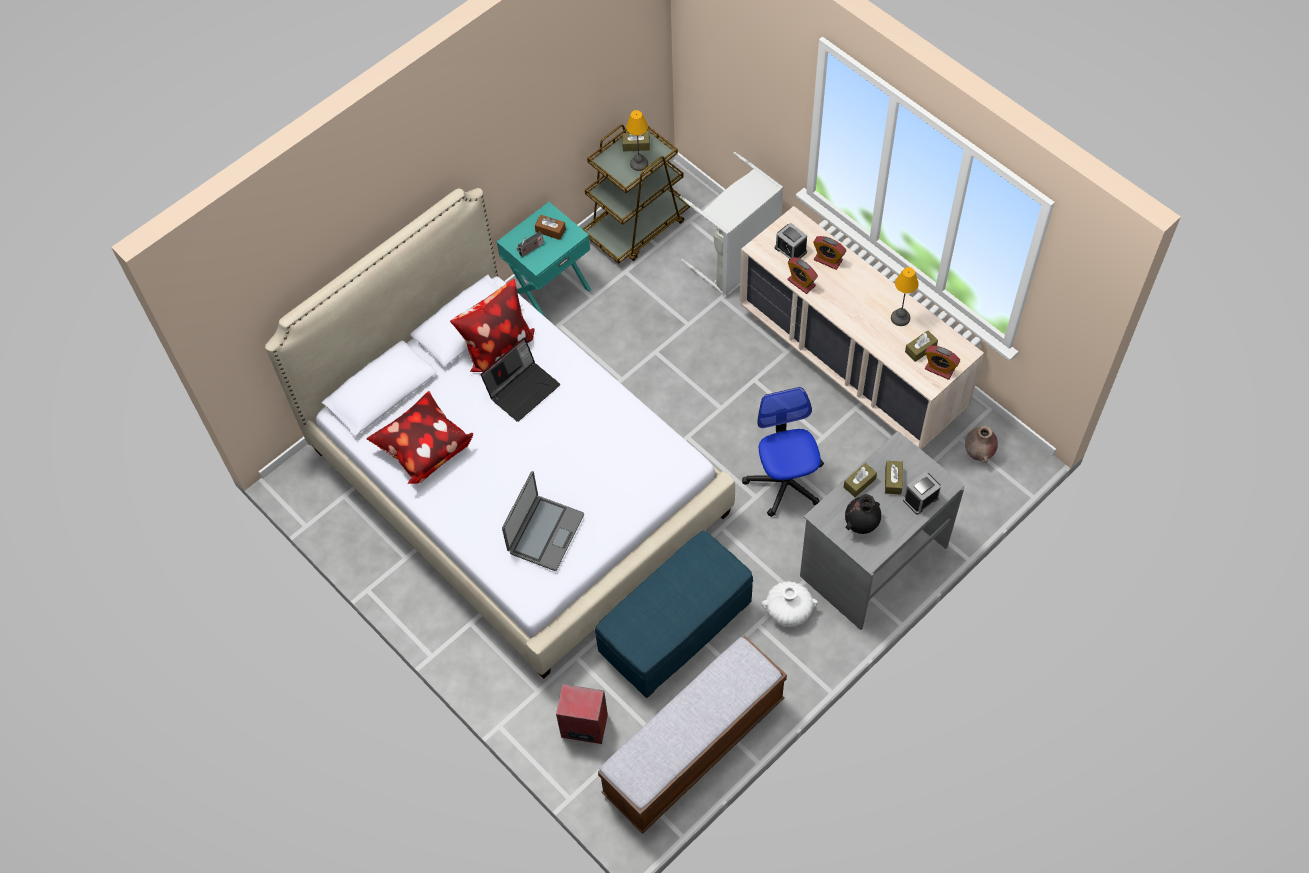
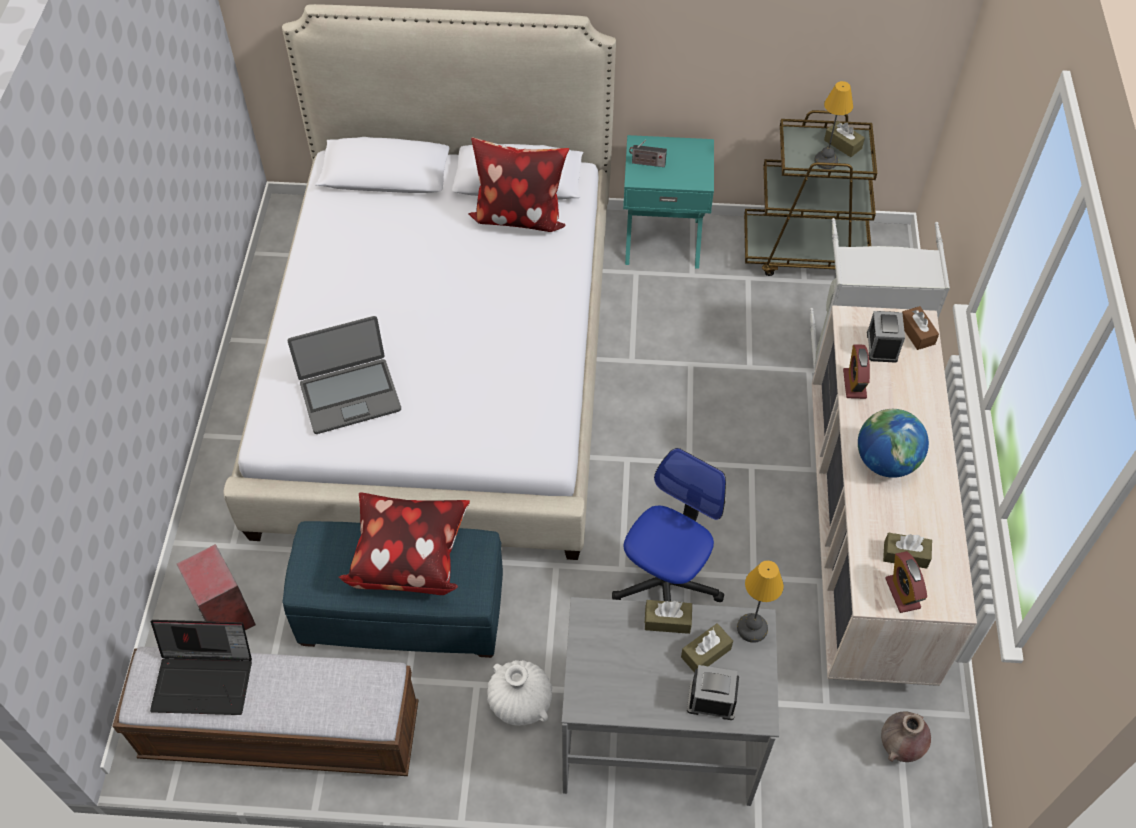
camera: 45 degrees right, 5 degrees down
(423, 449) = (354, 243): pillow -> pillow (408, 556)
(523, 389) = (494, 266): laptop -> laptop (205, 678)
(550, 230) = (684, 162): brown tissue box -> brown tissue box (916, 333)
(828, 260) = (910, 386): alarm clock -> none
(860, 310) = (885, 461): none -> globe
(861, 524) = (616, 663): black vase -> none
(899, 318) = (920, 504): table lamp -> table lamp (751, 627)

